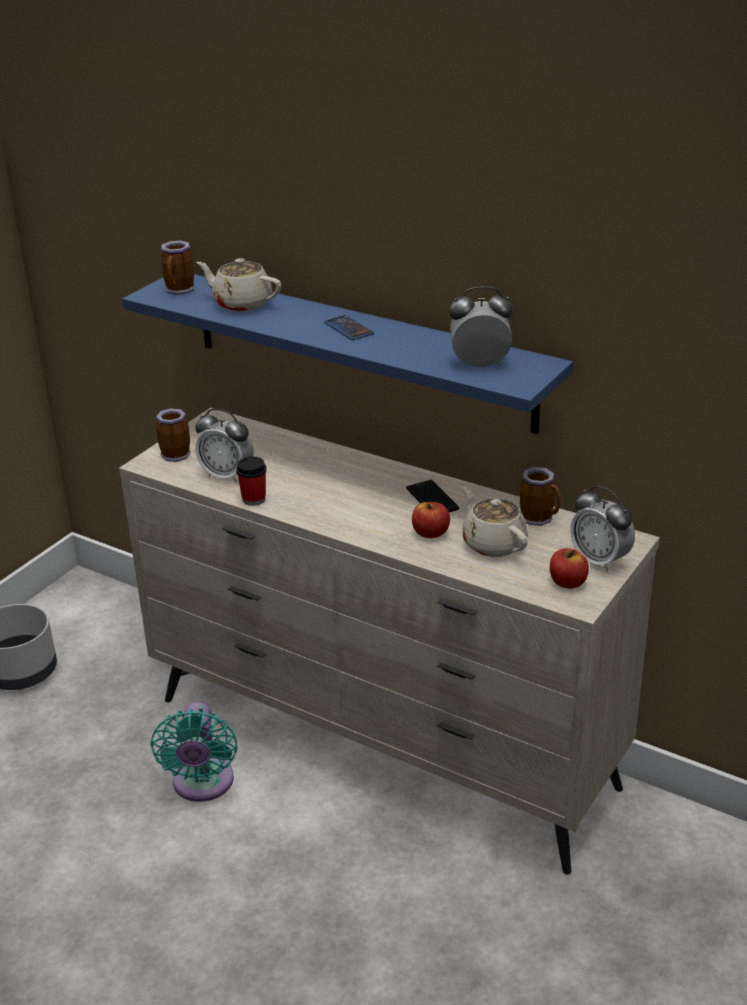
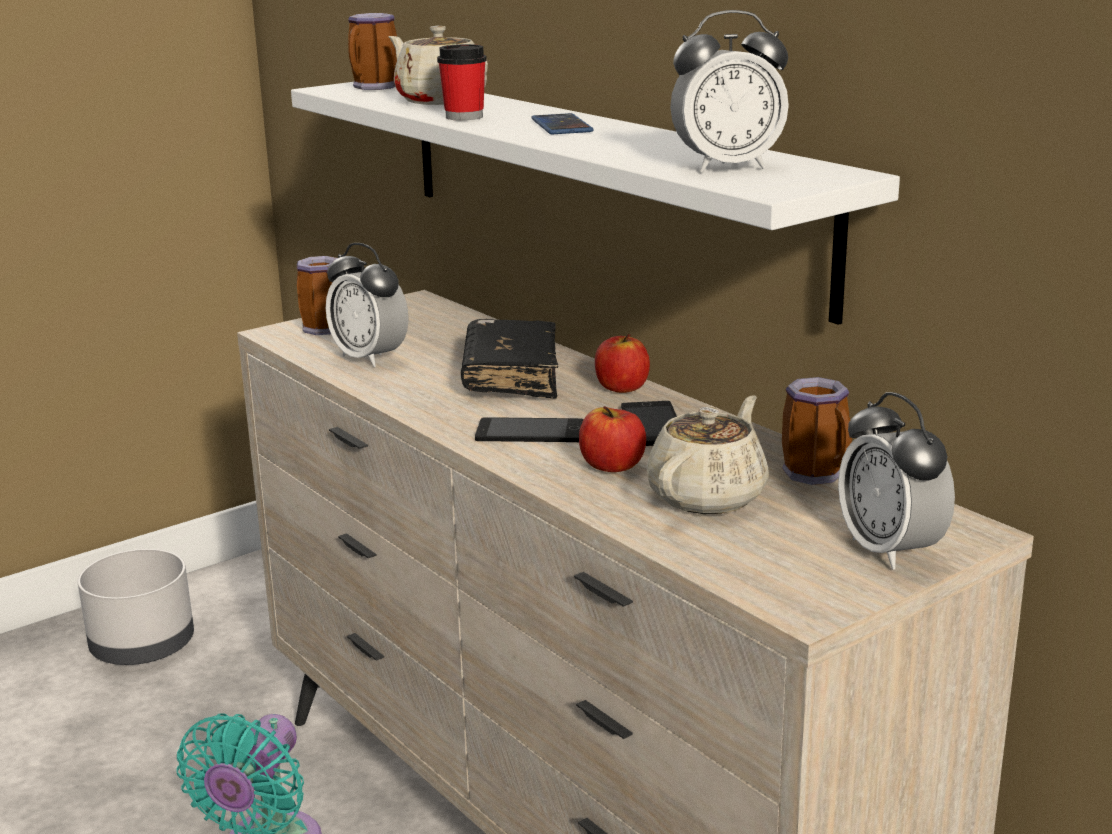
camera: 20 degrees right, 10 degrees down
(254, 499) = (379, 388): cup -> cup (464, 117)
(325, 475) = (511, 376): none -> black book
(359, 349) = (599, 183): blue shelf -> white shelf
(368, 517) = (530, 432): none -> phone
(480, 365) = (727, 167): alarm clock -> alarm clock turned 150 degrees clockwise
(493, 543) = (708, 496): beige teapot -> beige teapot turned 45 degrees clockwise
(567, 582) = (803, 572): apple -> apple (621, 388)

